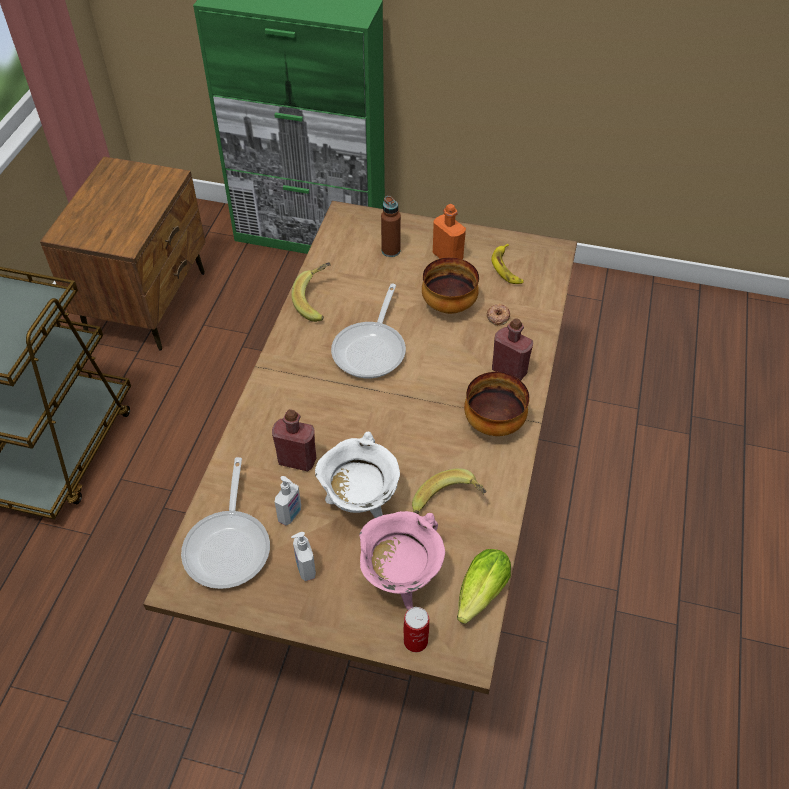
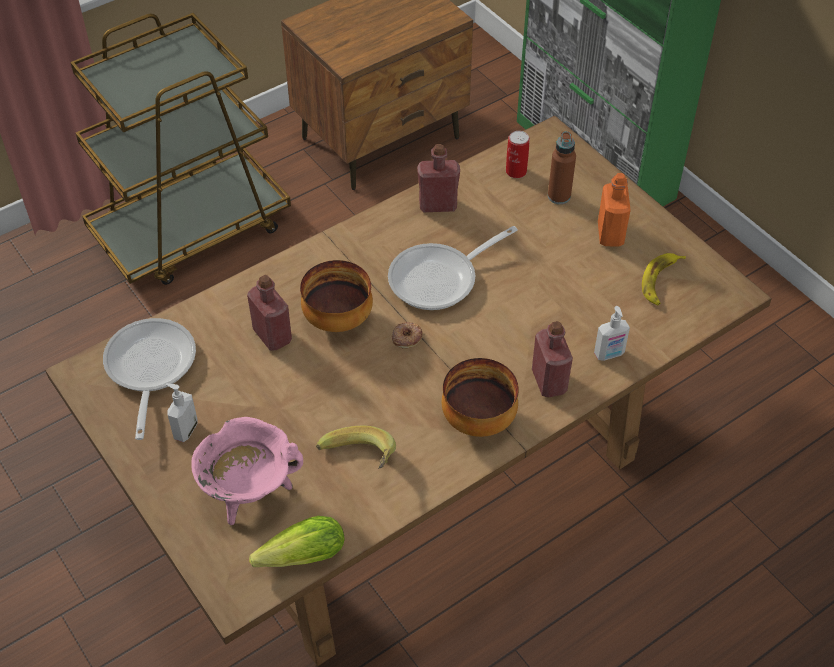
camera: 40 degrees right, 0 degrees up
(229, 545) = (149, 369): frying pan -> frying pan turned 135 degrees clockwise
(290, 515) = (219, 378): soap dispenser -> soap dispenser (609, 354)
(318, 301) = (438, 205): banana -> red bottle
(360, 503) = (285, 407): white cooking pot -> none
(415, 641) = (208, 553): can -> can (516, 171)
(448, 306) = (557, 282): bowl -> bowl (337, 319)
(498, 316) = (596, 323): donut -> donut (406, 337)

